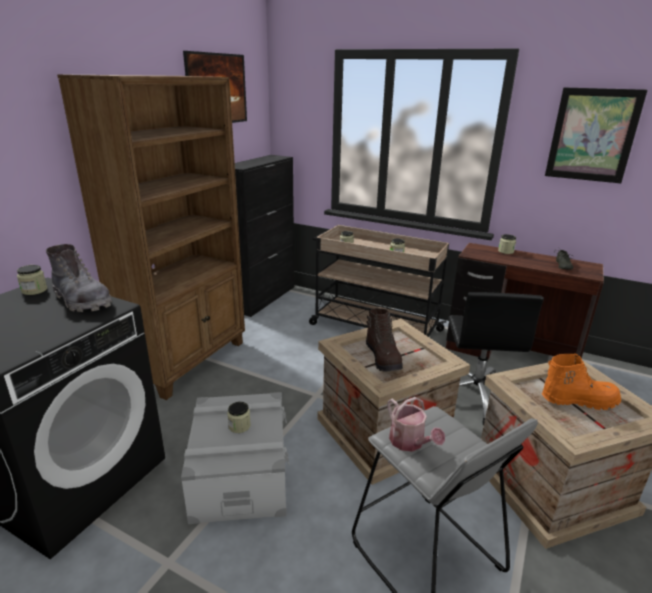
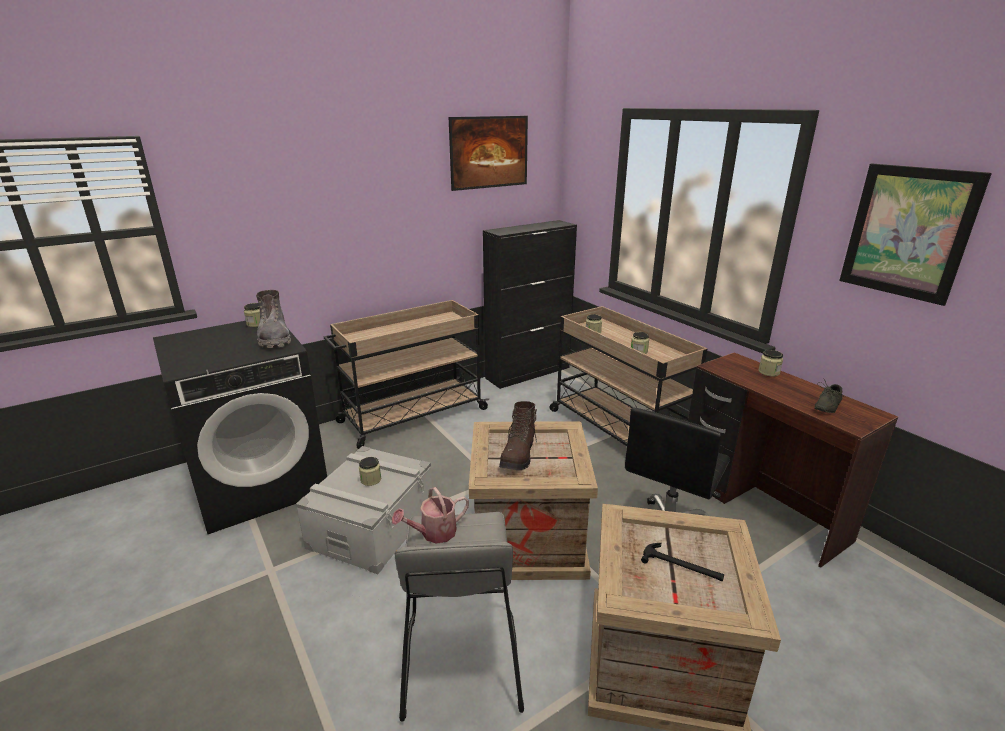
camera: 30 degrees right, 0 degrees up
(188, 361) = (411, 416): brown bookcase -> beige cart
(410, 443) = (433, 533): watering can -> watering can turned 60 degrees clockwise
(578, 400) = (682, 565): orange boot -> hammer

